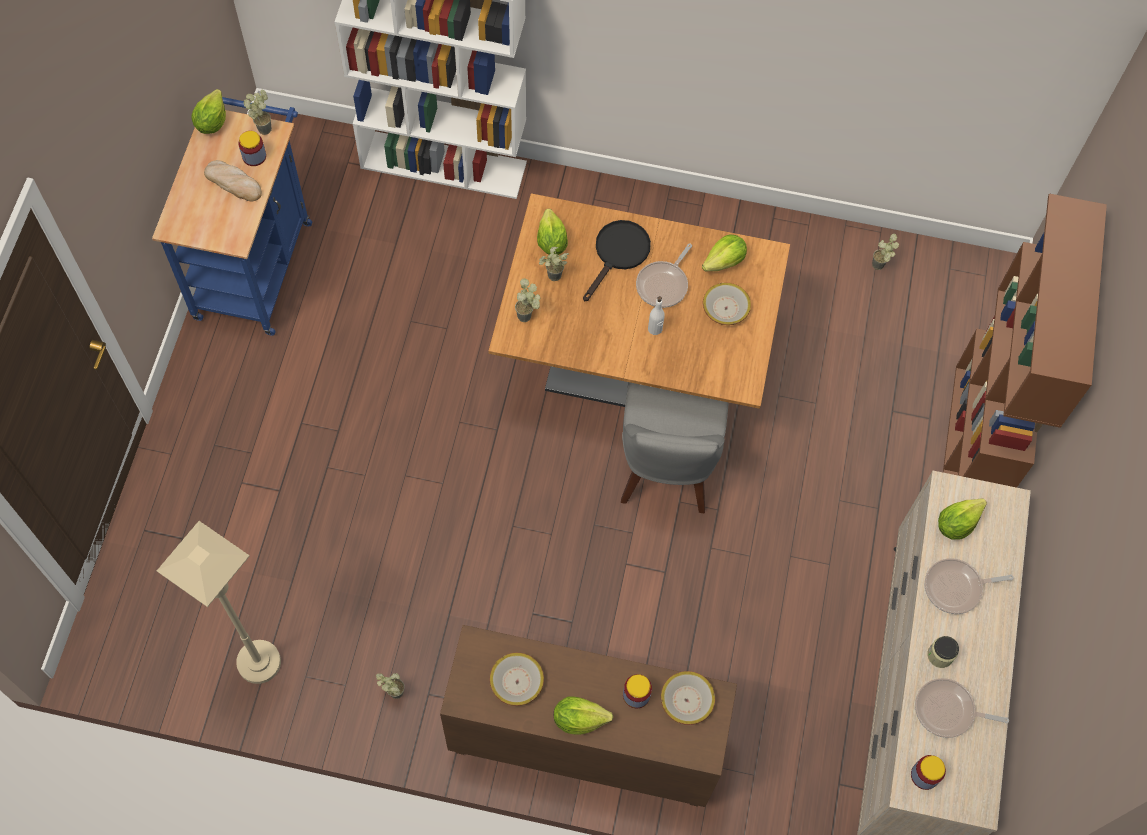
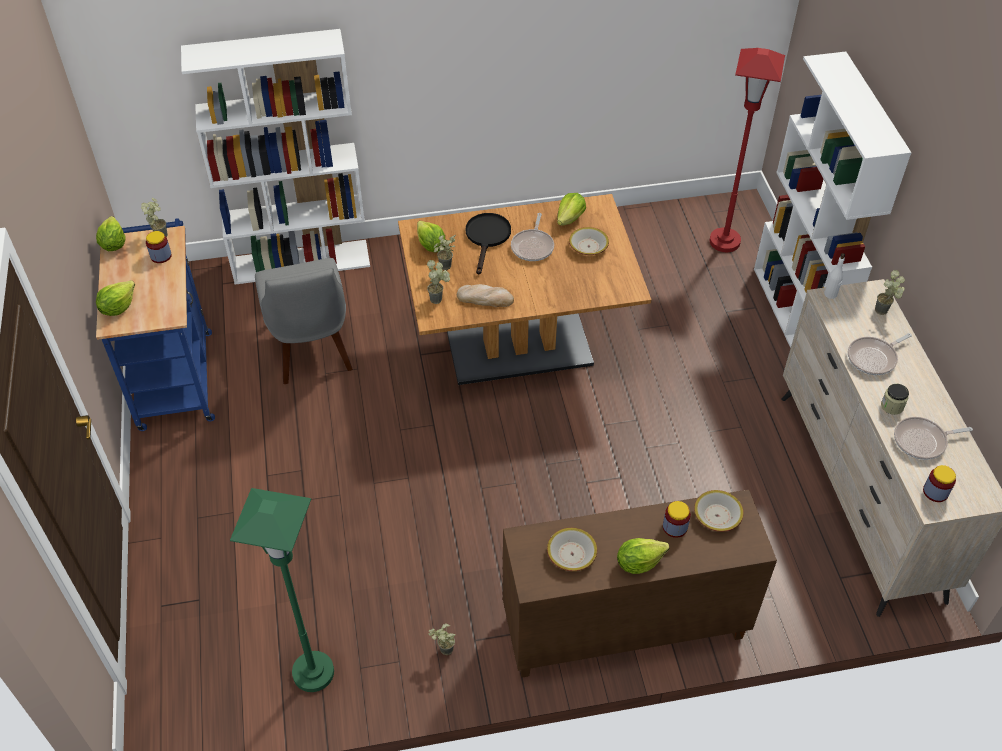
camera: 20 degrees left, 15 degrees down
(234, 182) = (151, 278): bread -> bread (485, 298)
(259, 662) = (313, 673): beige floor lamp -> green floor lamp
(655, 329) = (543, 276): white bottle -> white bottle (830, 294)
(666, 466) = (581, 404): grey chair -> grey chair (311, 350)
(880, 267) = (664, 226): potted plant -> potted plant (884, 312)
(942, 315) = (724, 241): none -> red floor lamp
(956, 524) = (846, 317): lettuce -> lettuce (118, 307)
(971, 447) = (796, 315): brown bookcase -> white bookcase

